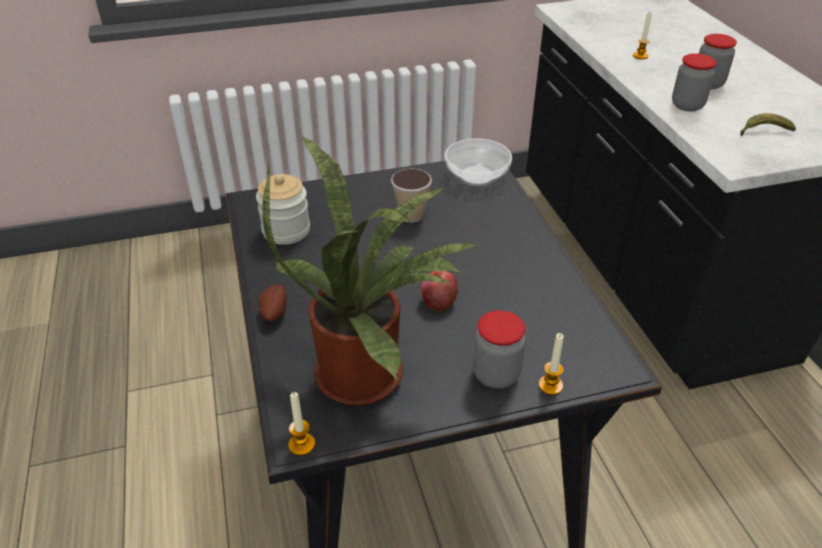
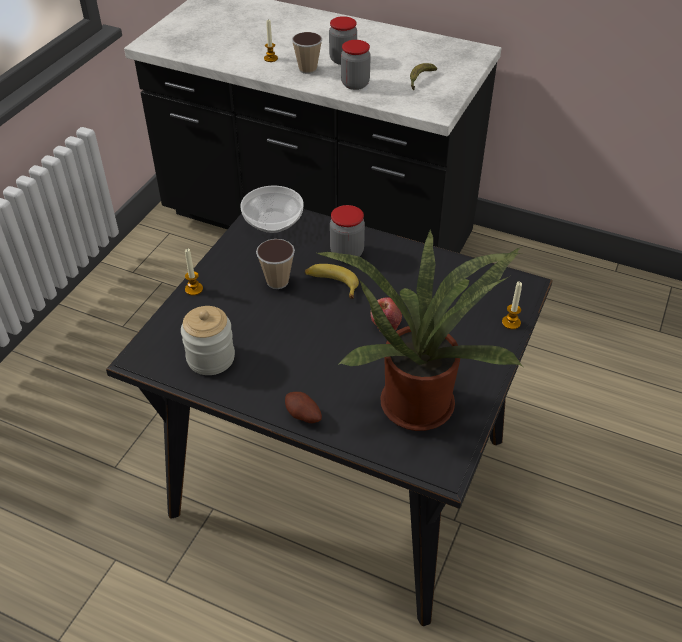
camera: 50 degrees left, 5 degrees up
(301, 444) = (451, 469): candle -> candle (194, 289)
(447, 244) = (331, 283): none -> banana
(496, 375) = (479, 340): jar -> jar (347, 253)
(661, 76) = (307, 69): none -> cup

